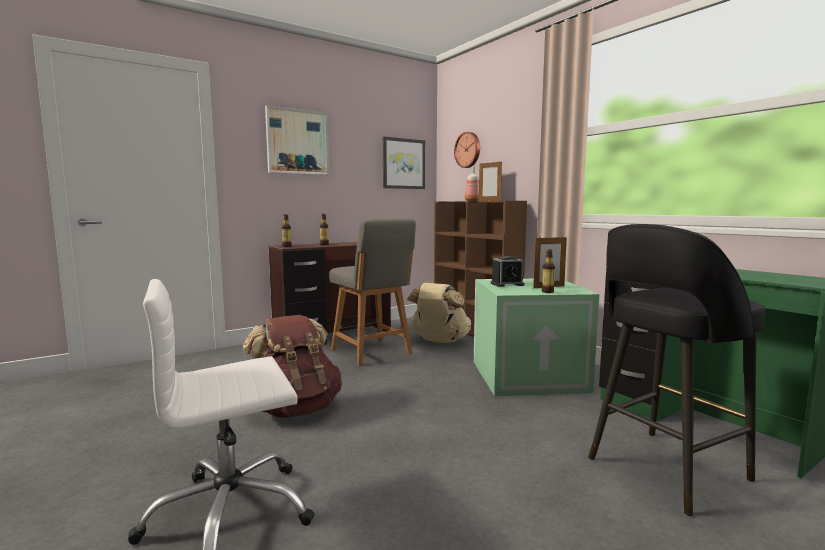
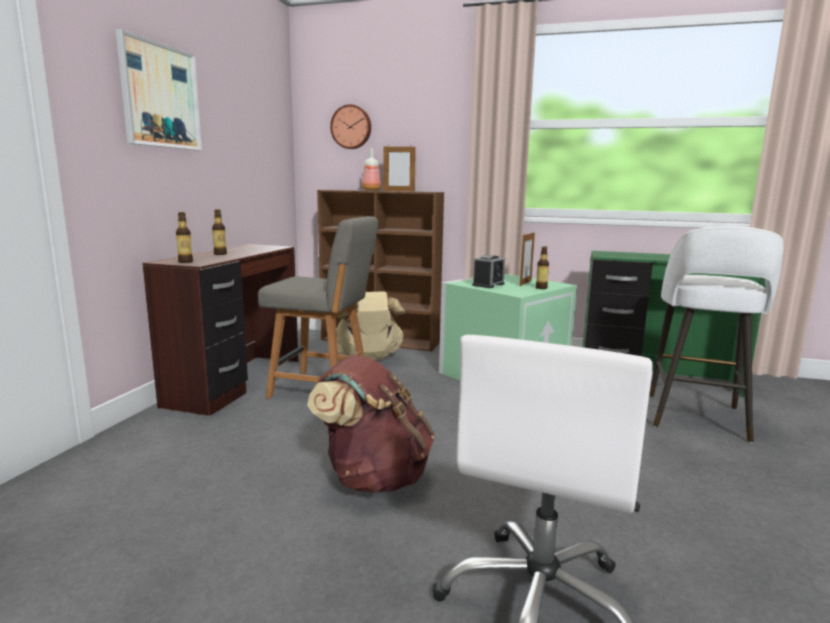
camera: 40 degrees left, 5 degrees up
(403, 163) = (267, 138): picture -> none
(664, 470) = (696, 418): black stool -> white stool

